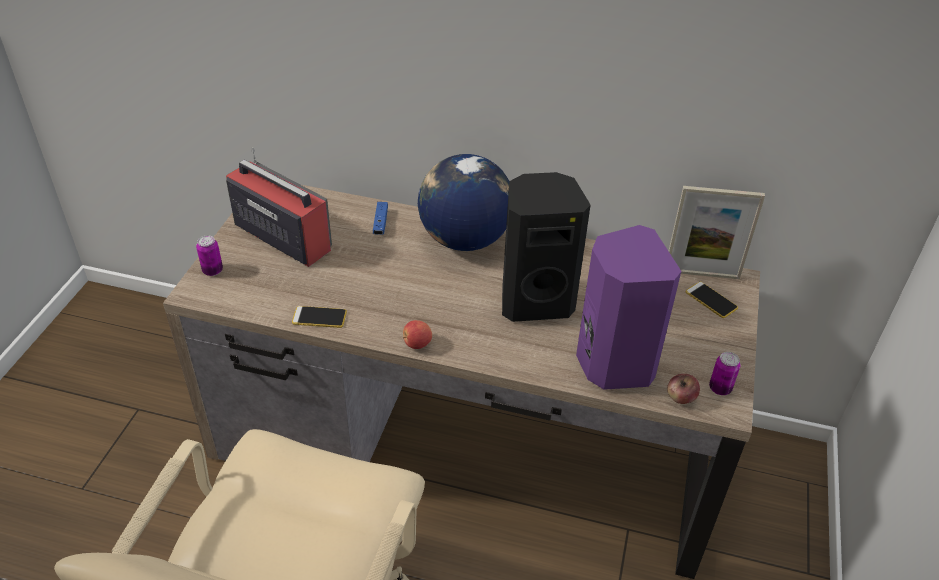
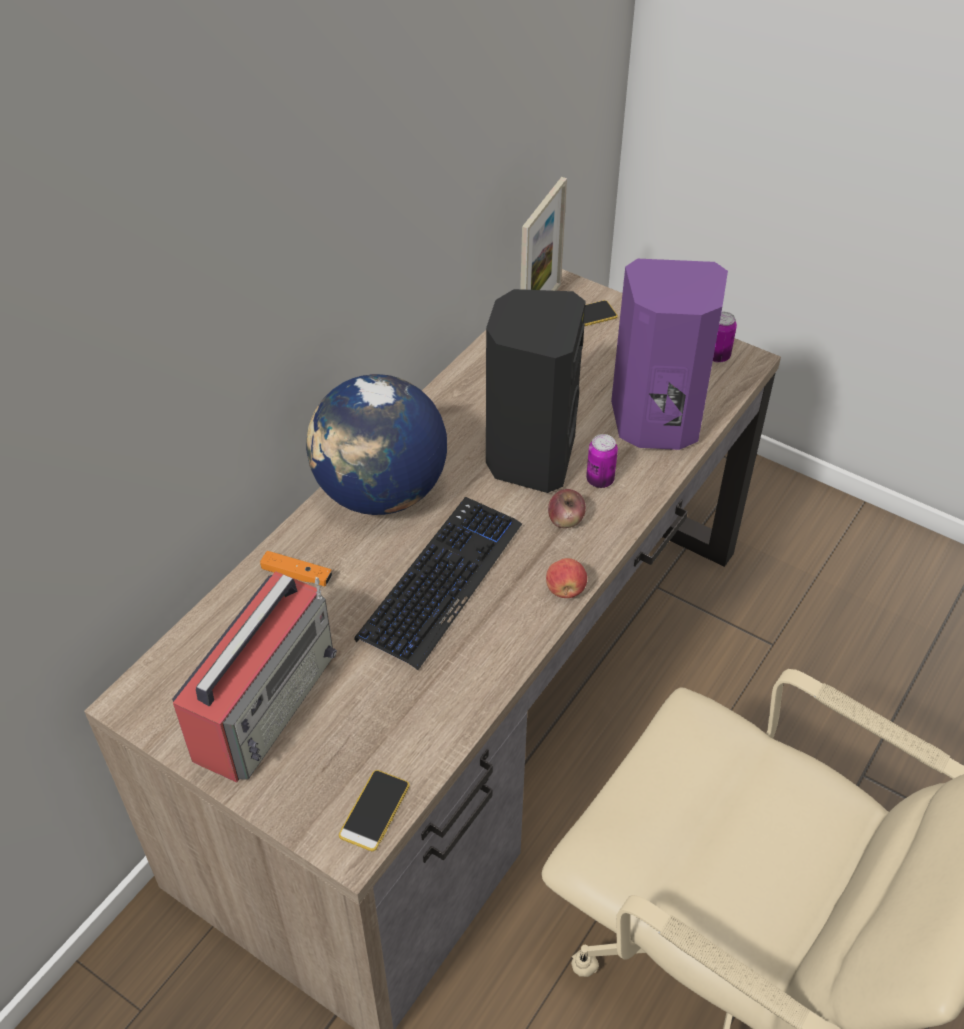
camera: 70 degrees left, 5 degrees up
(212, 270) = (308, 811): can -> can (600, 480)
(282, 236) = (266, 703): radio -> radio turned 150 degrees clockwise
(319, 317) = (475, 686): phone -> phone (374, 810)
(380, 223) = (297, 575): blue game controller -> orange game controller
(400, 283) = (441, 581): none -> keyboard
(680, 398) = (722, 388): apple -> apple (566, 520)

